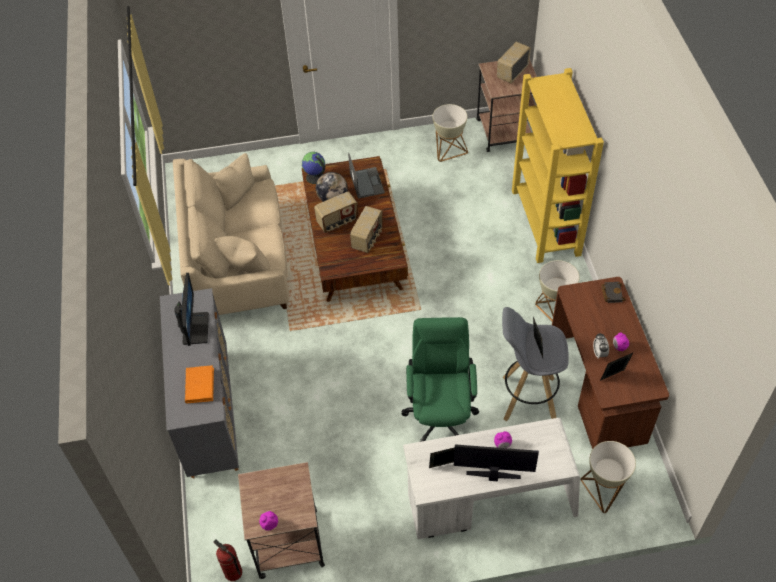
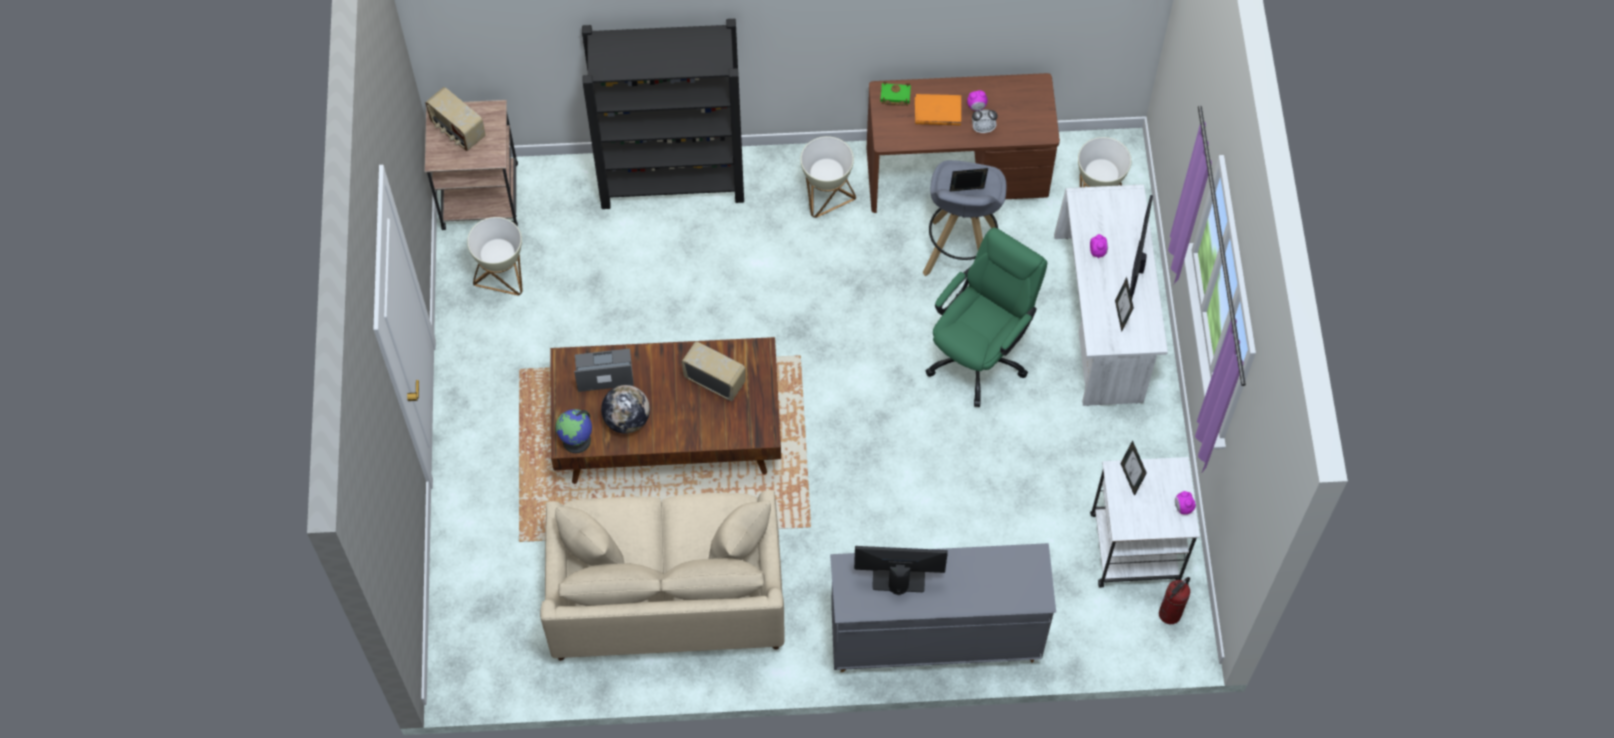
camera: 85 degrees left, 10 degrees up
(199, 385) = (992, 571): orange book -> orange book (937, 112)
(287, 542) = (1135, 549): brown cart -> white cart
(337, 222) = (674, 416): radio -> none
(440, 419) = (979, 356): green office chair -> green office chair turned 120 degrees clockwise
(545, 222) = (672, 178): yellow bookcase -> black bookcase
(611, 293) = (894, 96): black book -> green book
(613, 377) = (1018, 122): picture frame -> picture frame (1130, 478)

